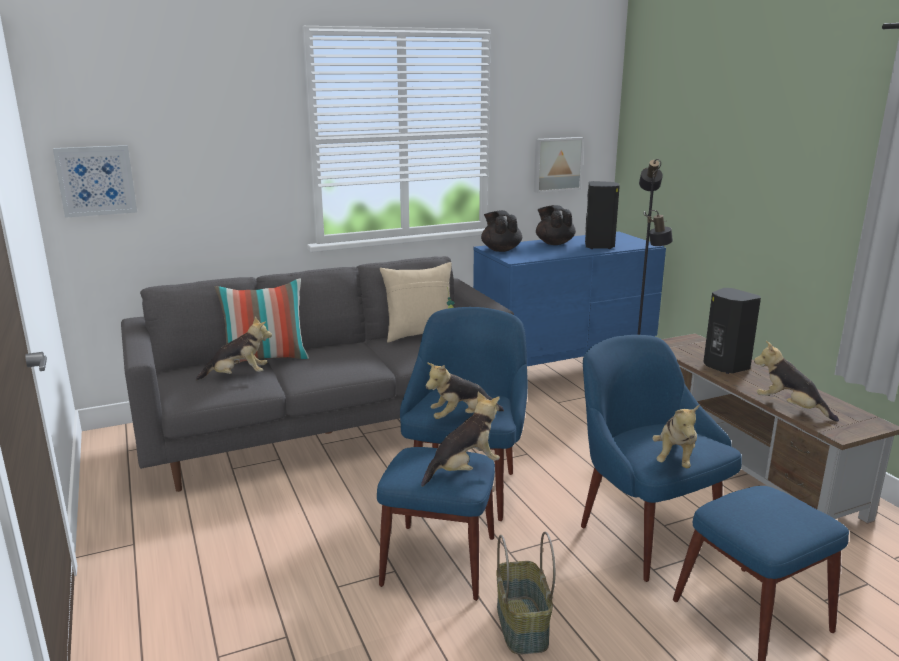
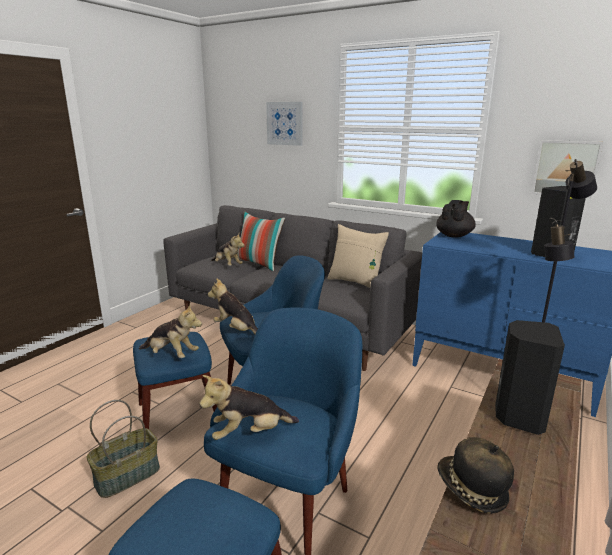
camera: 55 degrees right, 0 degrees up
(96, 180) = (230, 143): picture -> picture (285, 123)
(554, 243) = (517, 243): black teapot -> none
(790, 408) = (471, 489): plush toy -> hat

